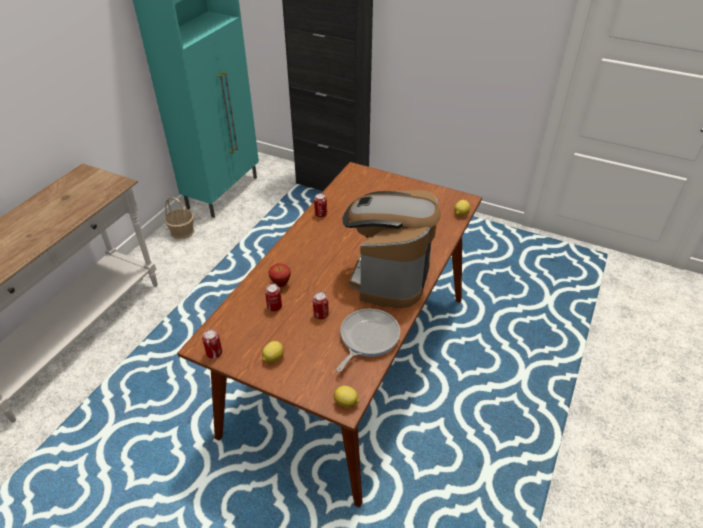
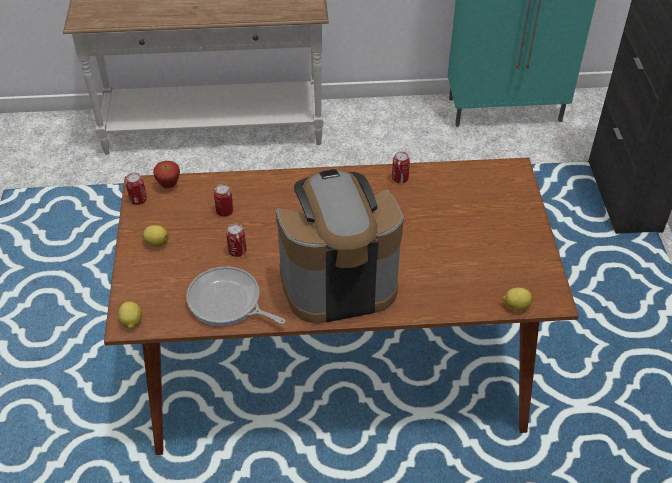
camera: 60 degrees right, 5 degrees up
(182, 231) = (411, 116): basket -> none
(280, 284) = (260, 200): apple -> apple (169, 185)
(367, 338) = (227, 302): frying pan -> frying pan turned 150 degrees counterclockwise

